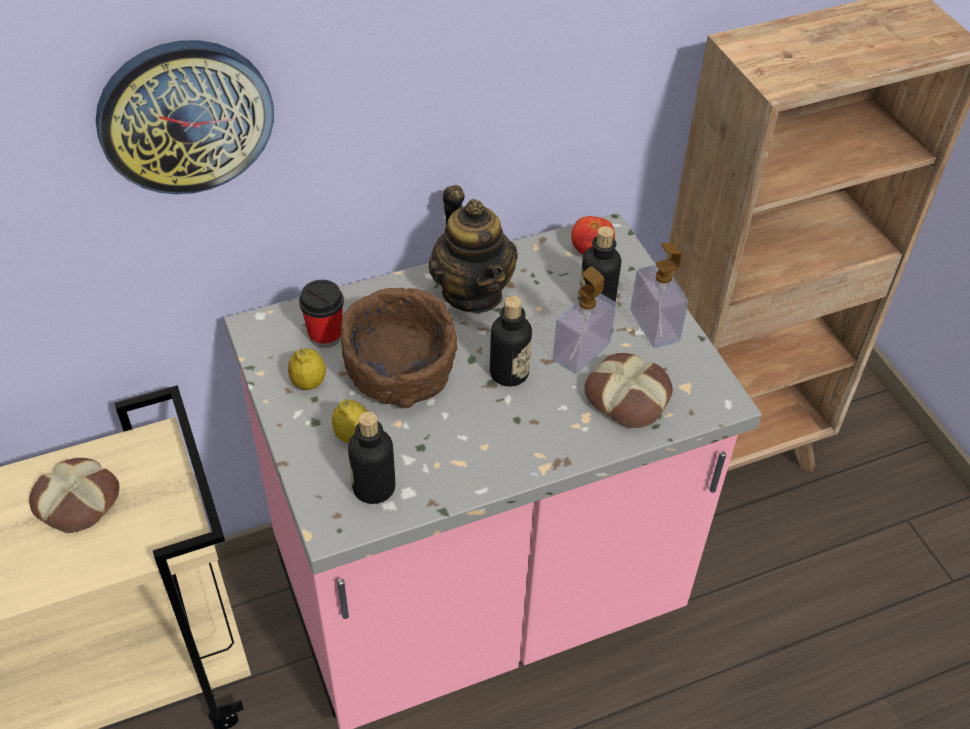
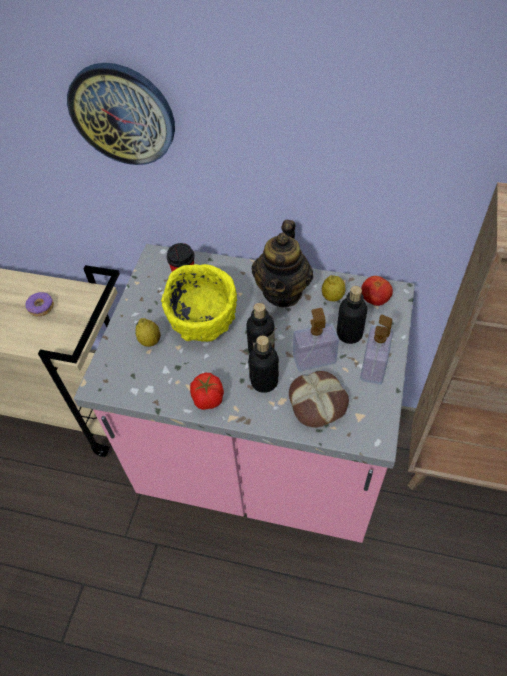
camera: 40 degrees right, 5 degrees up
(78, 502) = (41, 307): bread -> donut
(308, 383) = (154, 300): lemon -> lemon (332, 297)
(374, 488) = (135, 376): bottle -> bottle (264, 381)
(401, 374) = (203, 319): brown bowl -> yellow bowl
(495, 463) = (207, 399): none -> tomato

